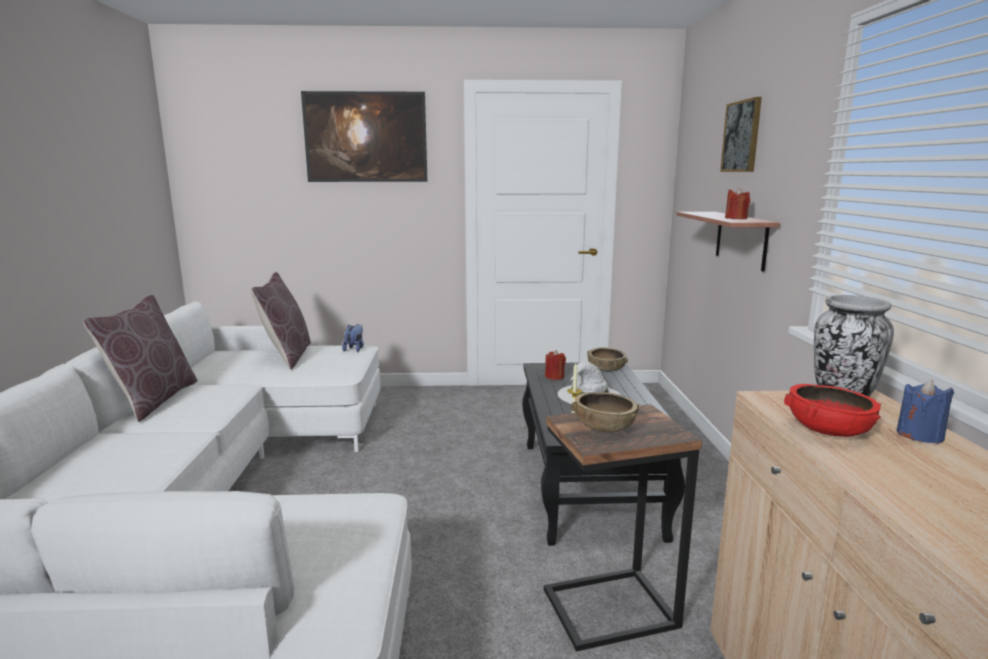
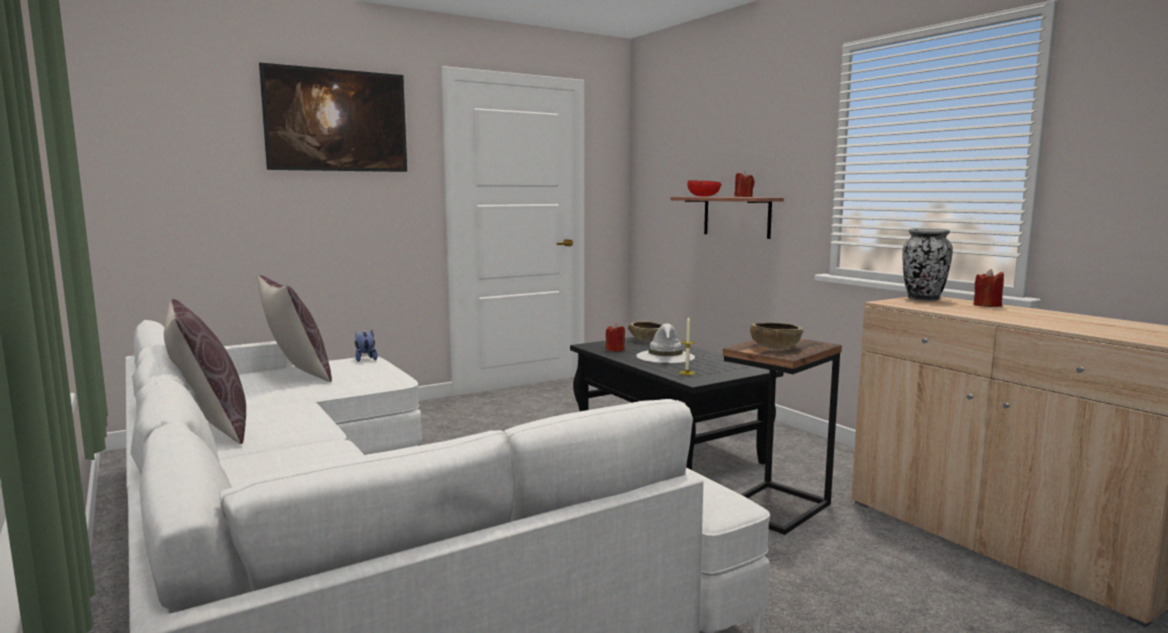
camera: 30 degrees left, 5 degrees down
(742, 136) = (726, 131): picture -> none
(827, 430) = (947, 309): red bowl -> red bowl (703, 196)
(919, 435) = (987, 305): blue candle -> red candle

